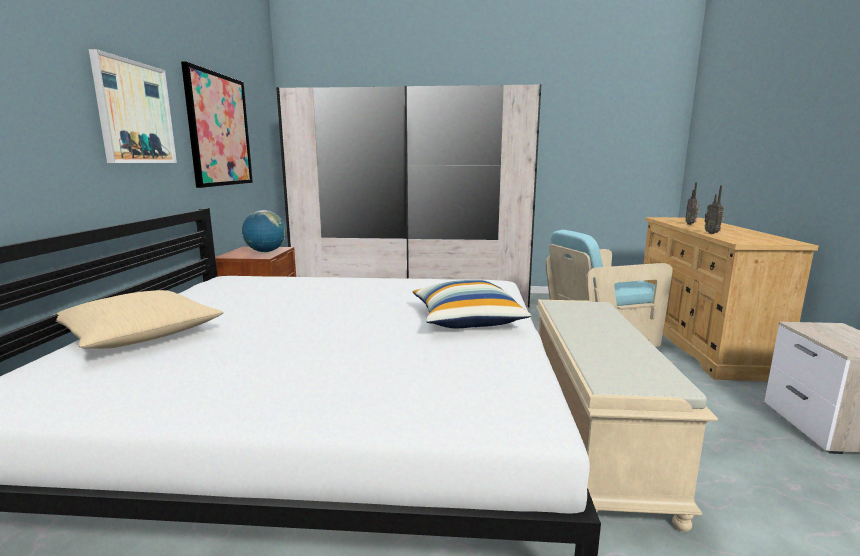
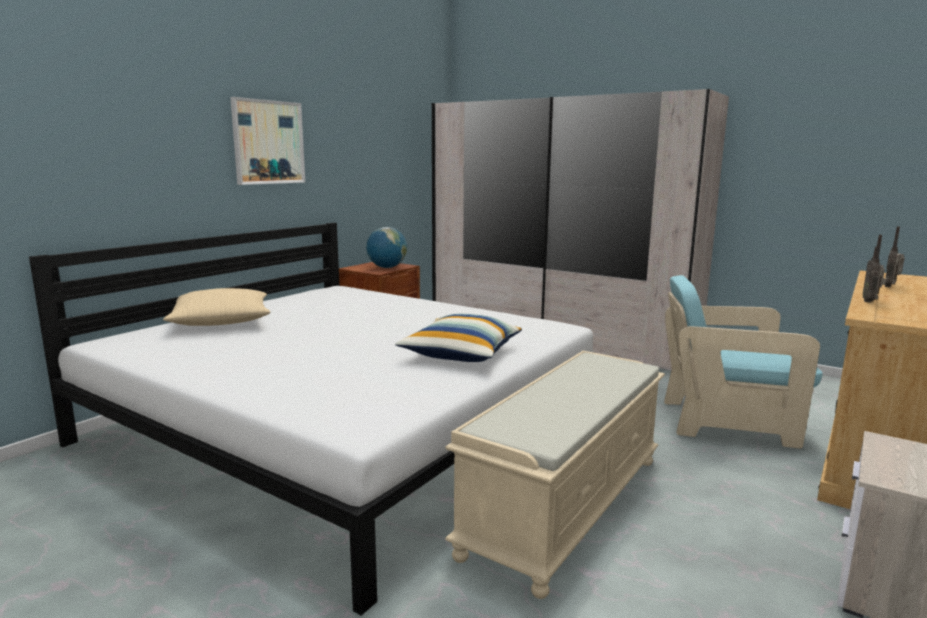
camera: 30 degrees right, 0 degrees up
(219, 130) = (363, 149): picture -> none

